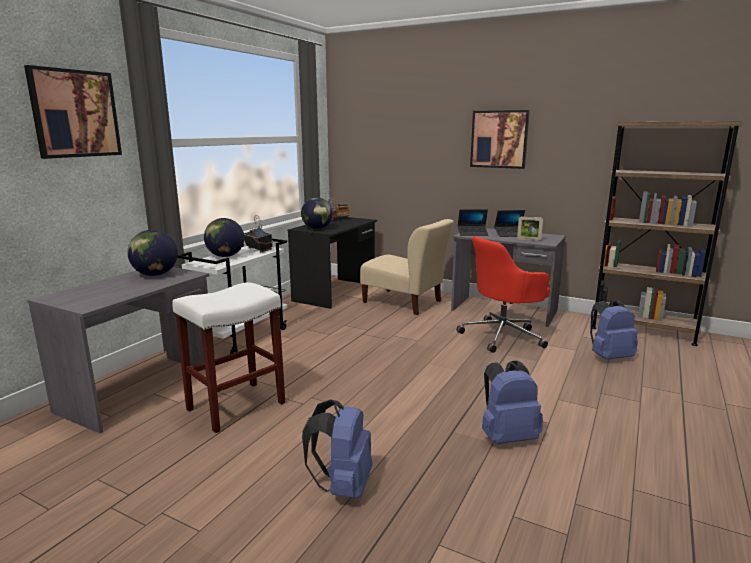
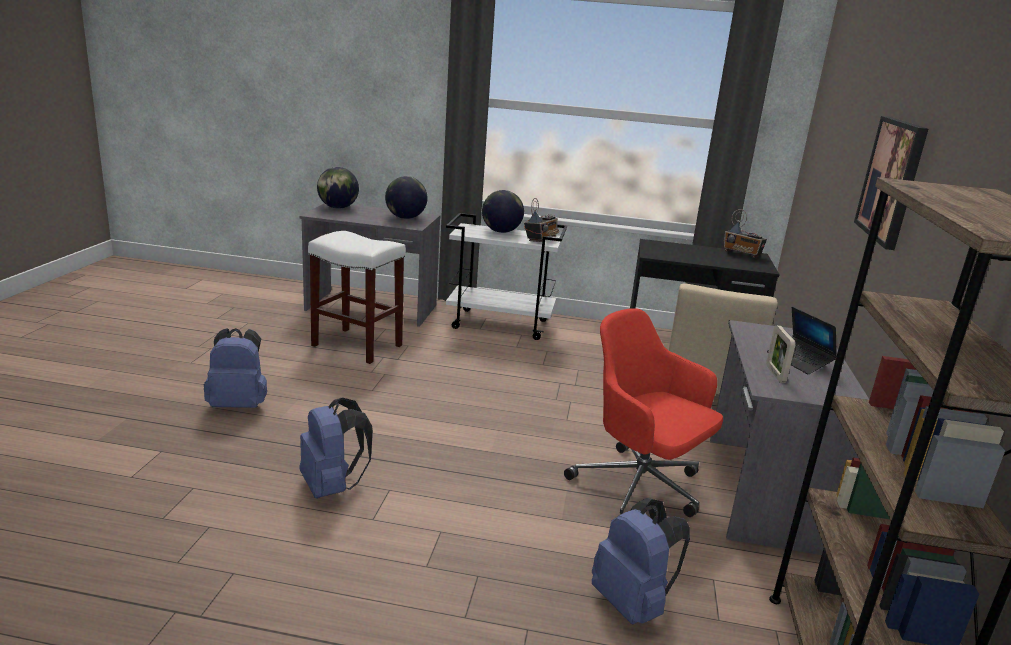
camera: 70 degrees right, 5 degrees up
(75, 114) = (407, 67): picture -> none
(317, 228) = (662, 249): globe -> globe (338, 208)
(472, 233) = (763, 332): laptop -> none

